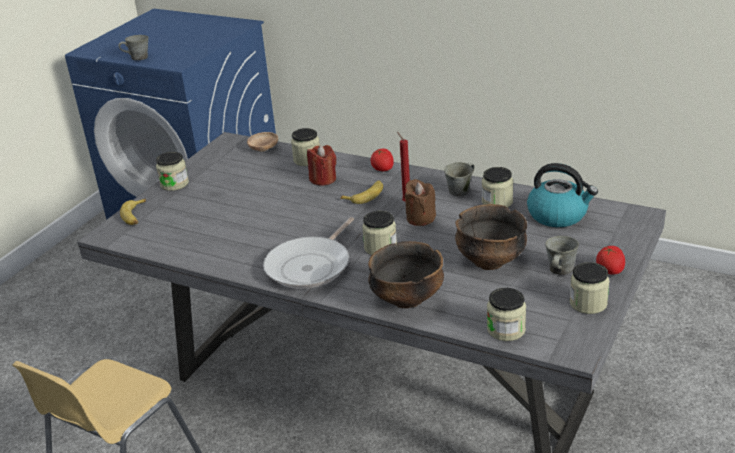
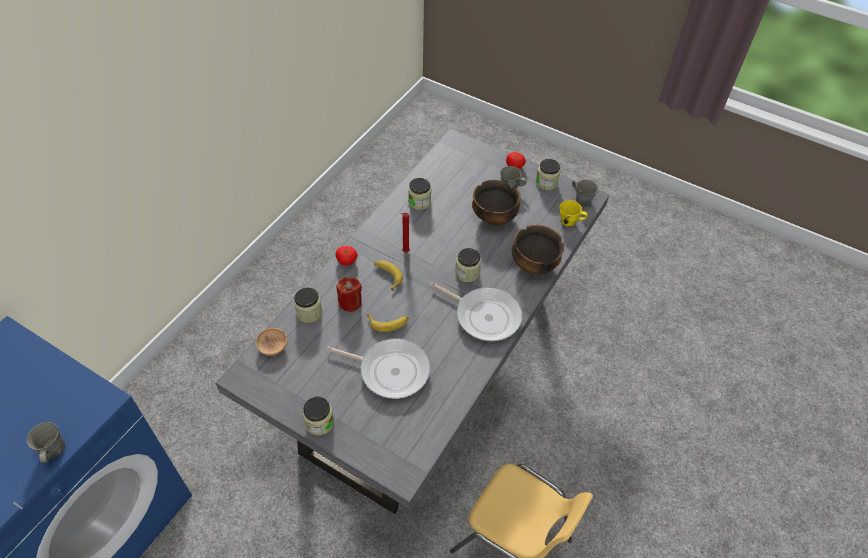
camera: 90 degrees left, 20 degrees up
(135, 216) = (375, 452): banana -> banana (388, 323)
(232, 213) = (390, 370): none -> frying pan
(420, 218) = (431, 246): brown candle -> none
(460, 191) = (397, 219): grey mug -> grey mug (582, 199)
(506, 330) = (569, 222): jar -> yellow mug
(558, 215) = (445, 175): kettle -> none

